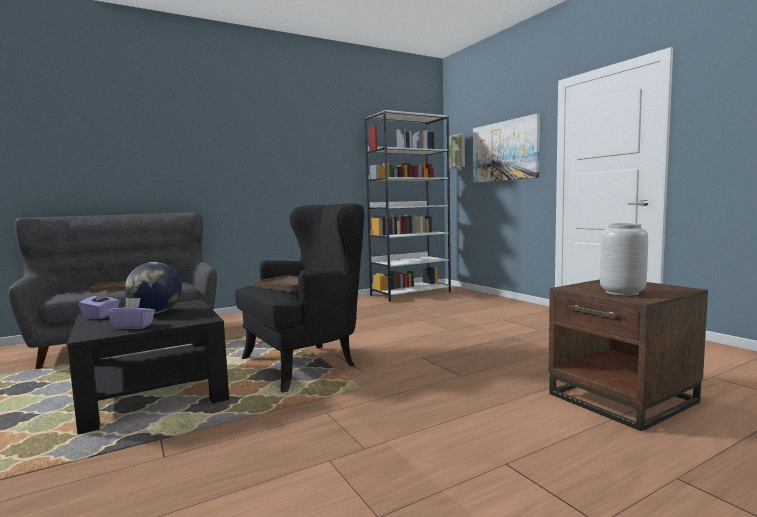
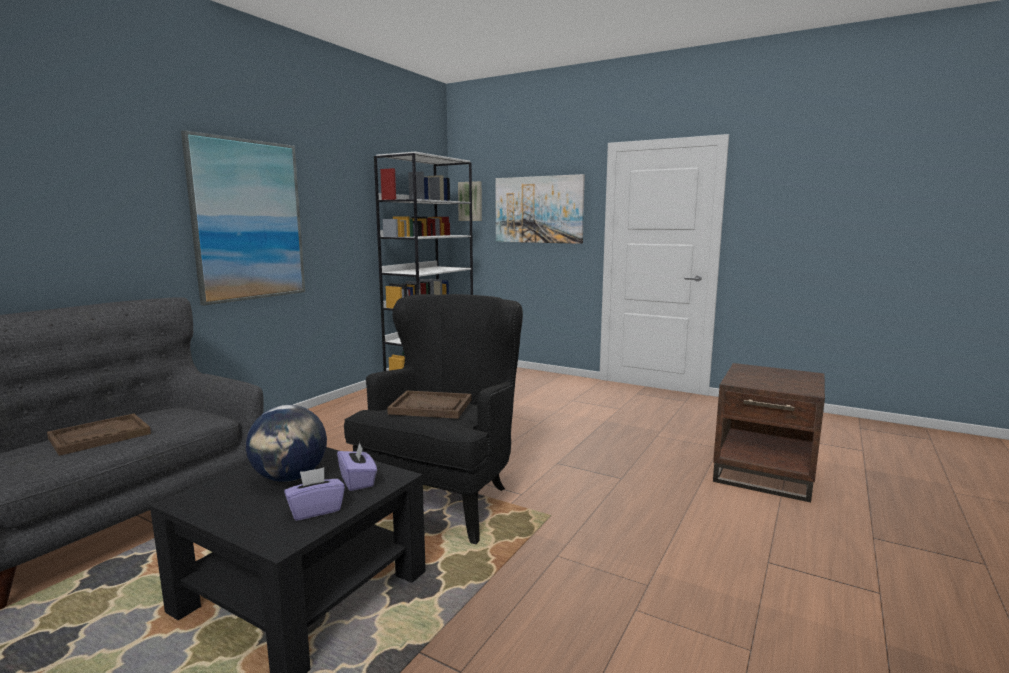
camera: 30 degrees left, 5 degrees up
(101, 316) = (209, 501): purple tissue box -> purple tissue box (358, 481)
(258, 166) = (248, 220): none -> picture
(621, 293) = (782, 384): grey vase -> none

